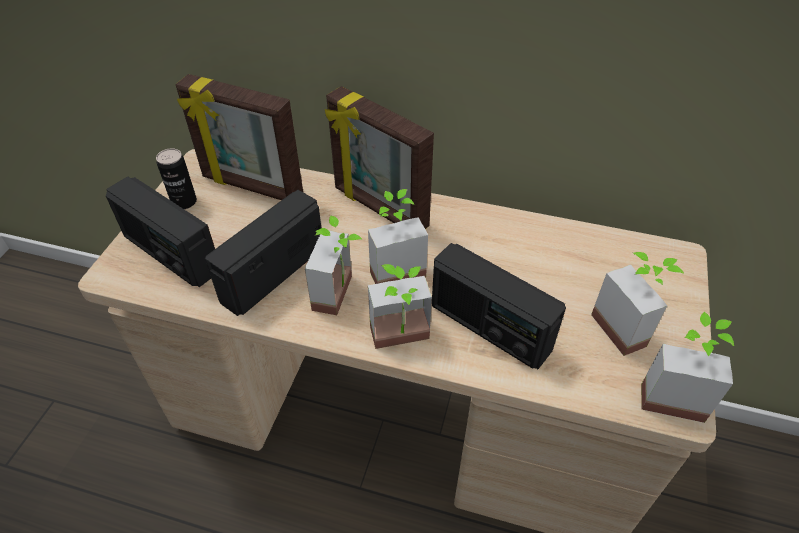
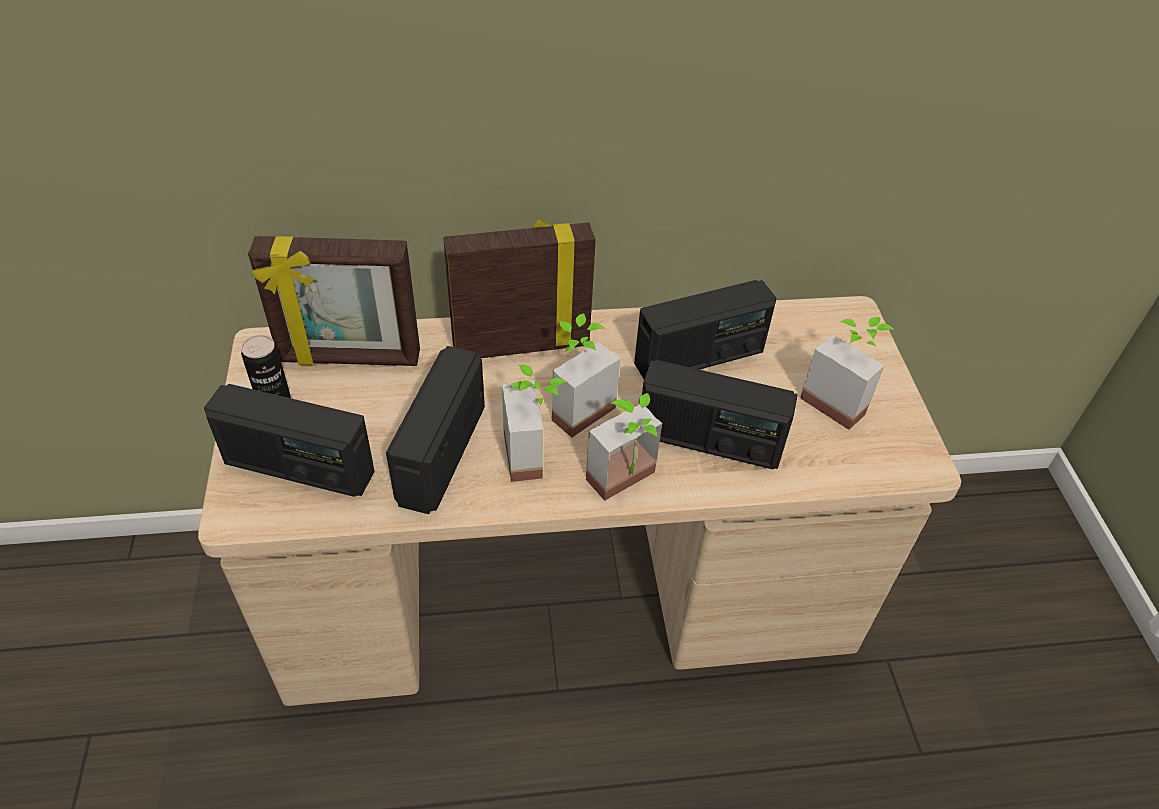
camera: 25 degrees left, 0 degrees up
(379, 208) = (520, 345): picture frame -> picture frame turned 150 degrees clockwise
(518, 256) = (699, 358): none -> radio
(671, 392) = (906, 451): potted plant -> none

